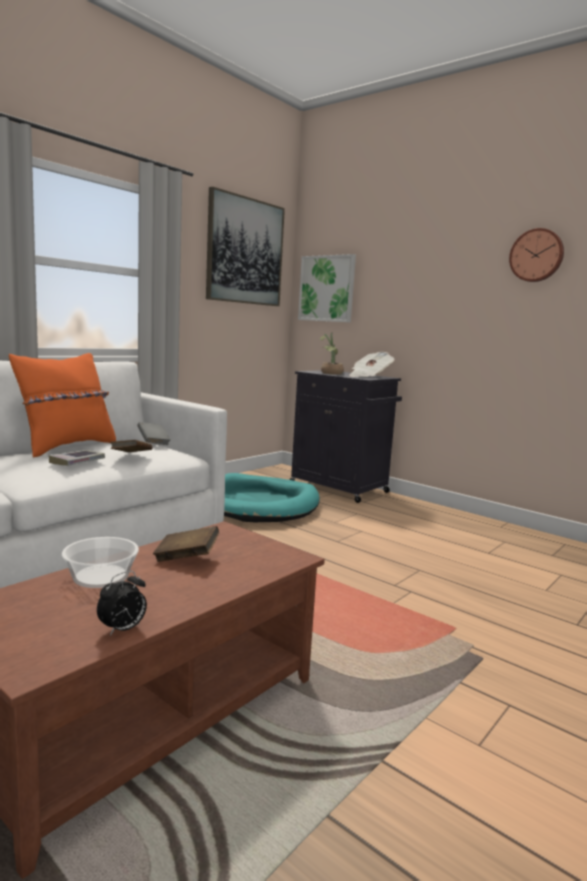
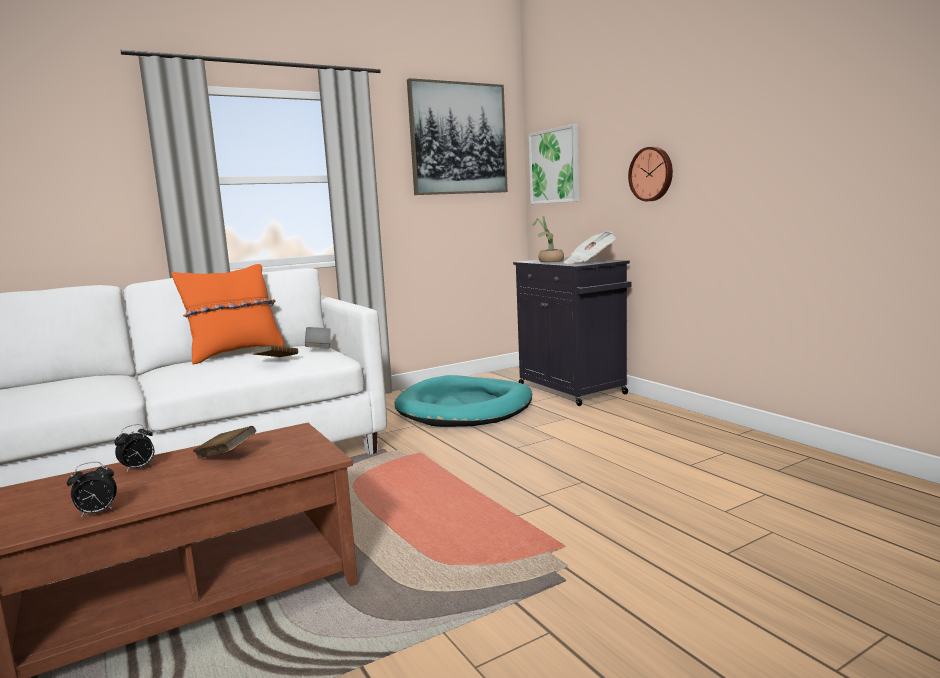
camera: 20 degrees right, 0 degrees up
(77, 462) = (221, 367): book -> none
(101, 575) = (138, 468): bowl -> alarm clock
(536, 255) = (758, 95): wall clock -> wall clock (652, 174)

